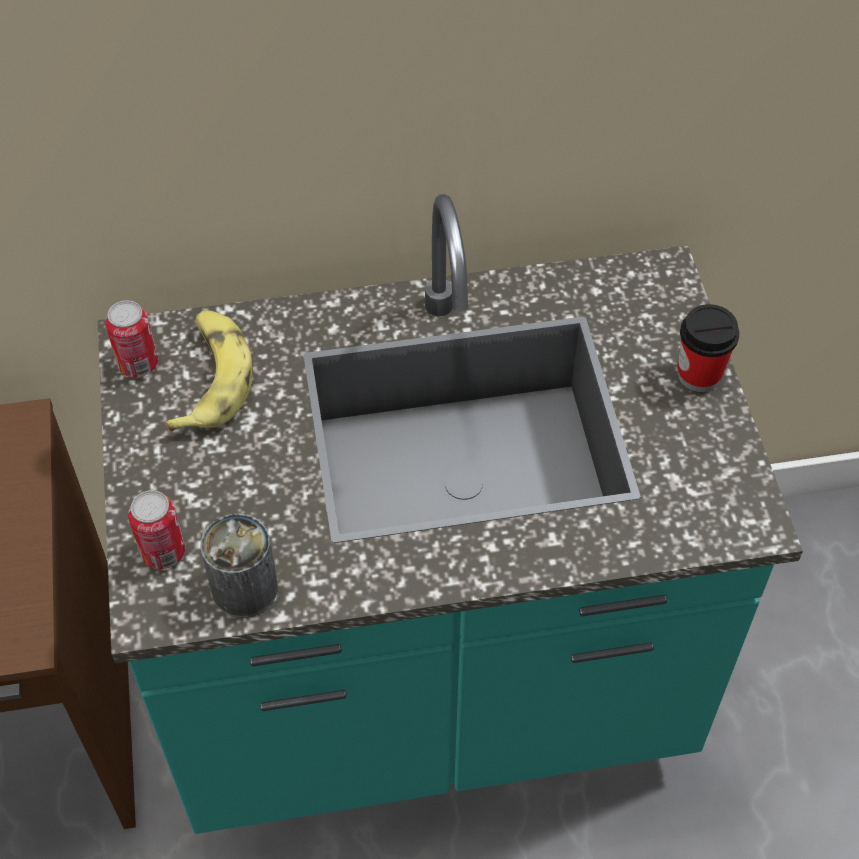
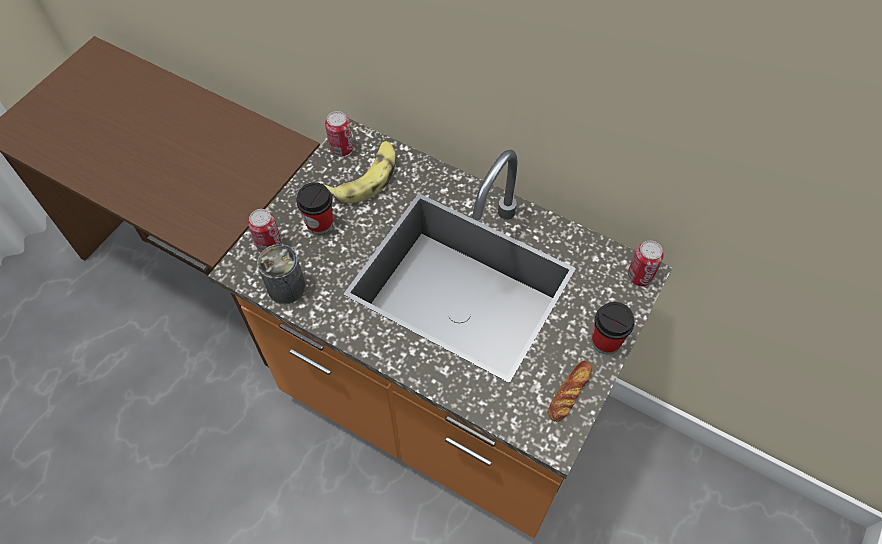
camera: 40 degrees right, 5 degrees up
(207, 477) = (320, 223): none -> cup
(429, 693) = (441, 407): turquoise counter -> orange counter
(664, 278) = (639, 276): none -> can
(716, 459) = (569, 392): none -> bread

